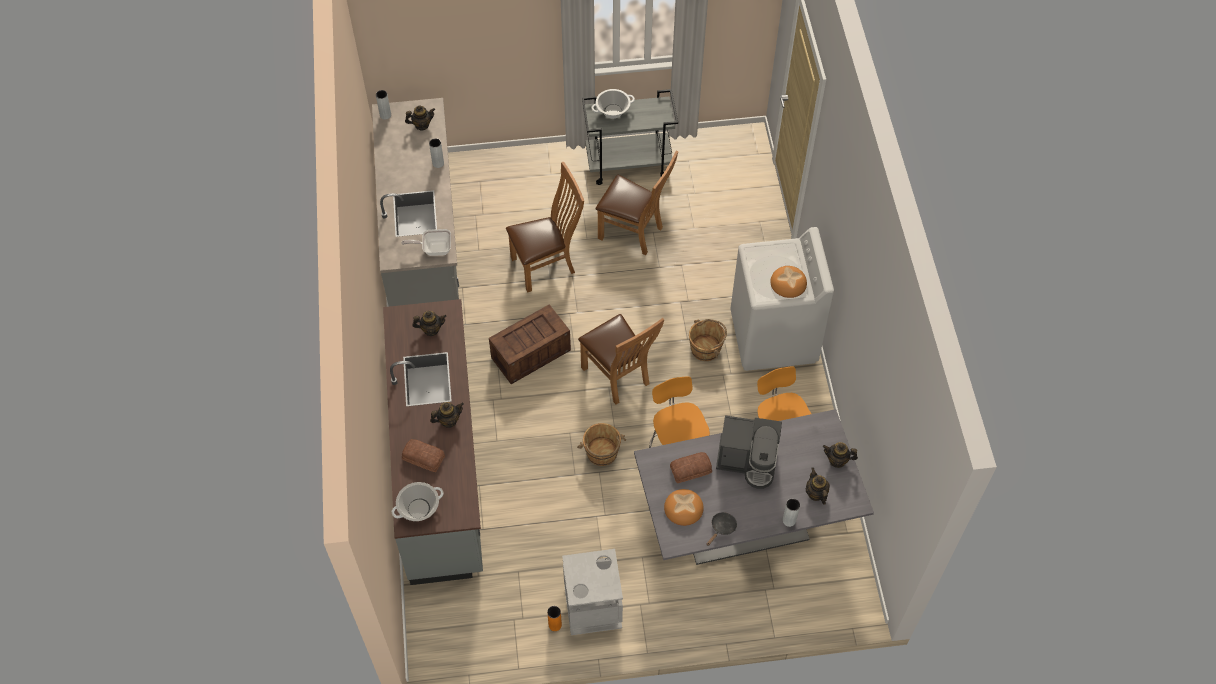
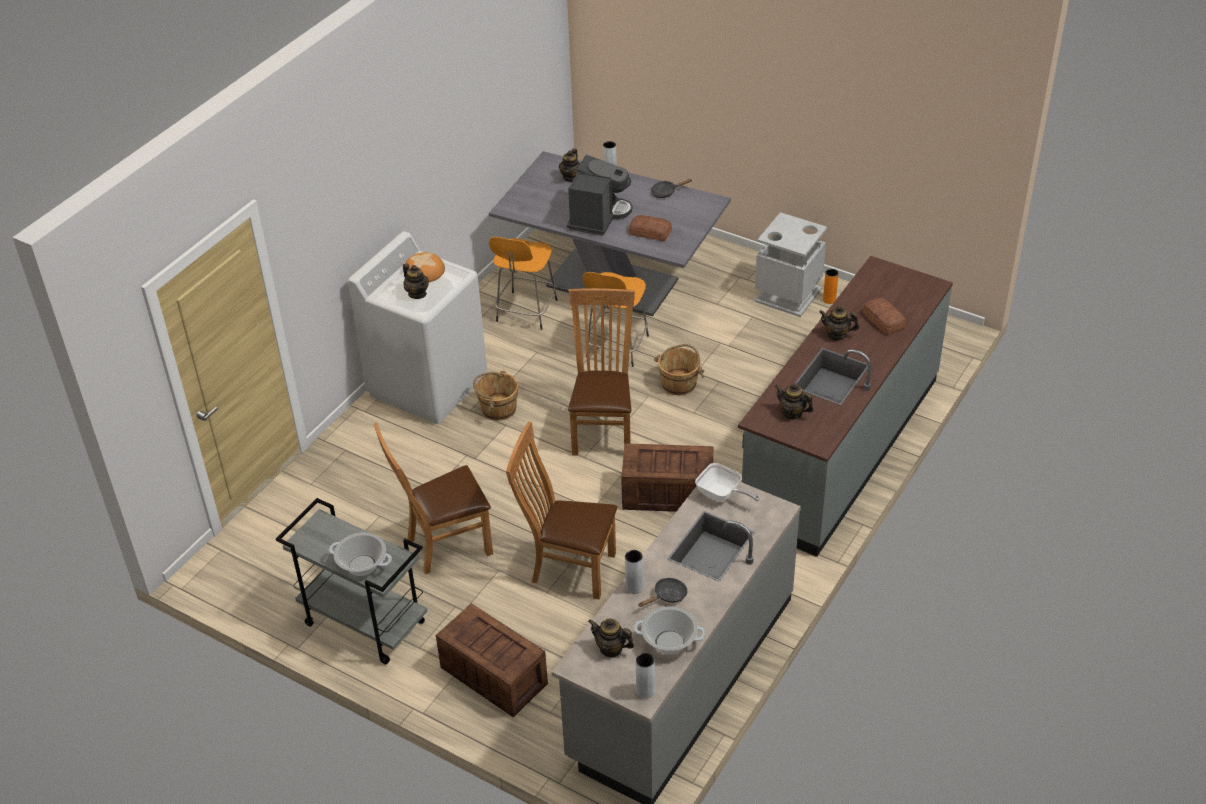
camera: 140 degrees left, 15 degrees down
(415, 169) = (667, 596): none -> black frying pan
(419, 508) = (915, 289): cooking pot -> cooking pot (669, 642)
(529, 181) = (492, 675): none -> crate
(634, 233) = (444, 546): brown chair -> brown chair turned 90 degrees counterclockwise
(683, 508) = (683, 215): bread -> none
(748, 460) = (598, 216): coffee machine -> coffee machine turned 60 degrees clockwise
(837, 460) = (530, 186): teapot -> teapot (417, 294)

